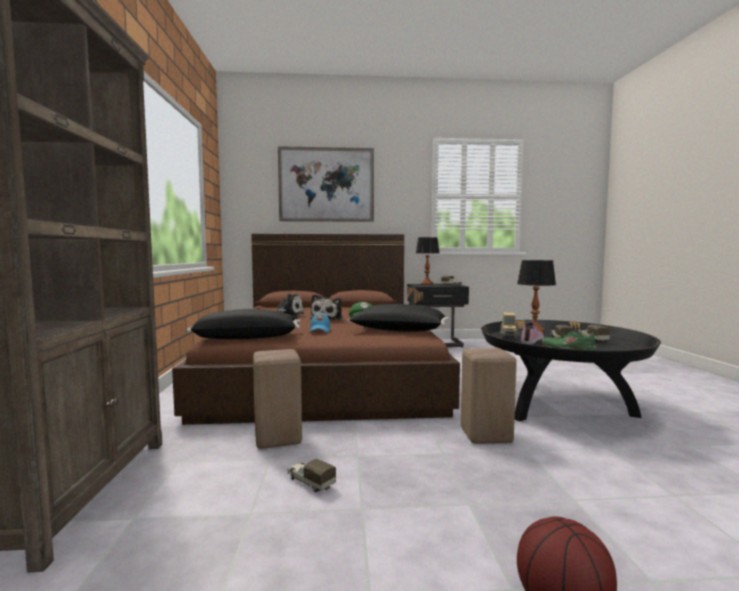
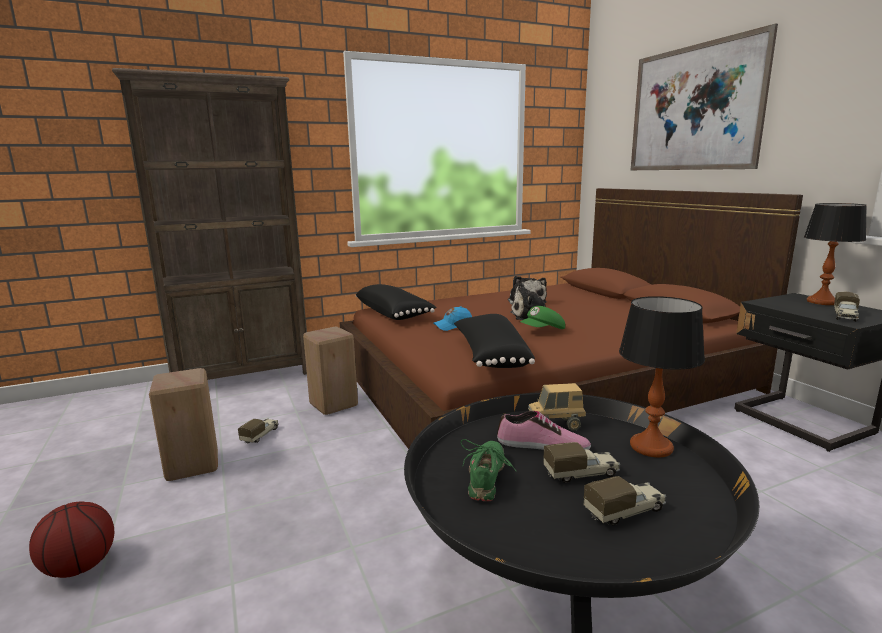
camera: 70 degrees right, 10 degrees up
(484, 435) = (387, 510): beige stool -> beige stool (194, 465)

